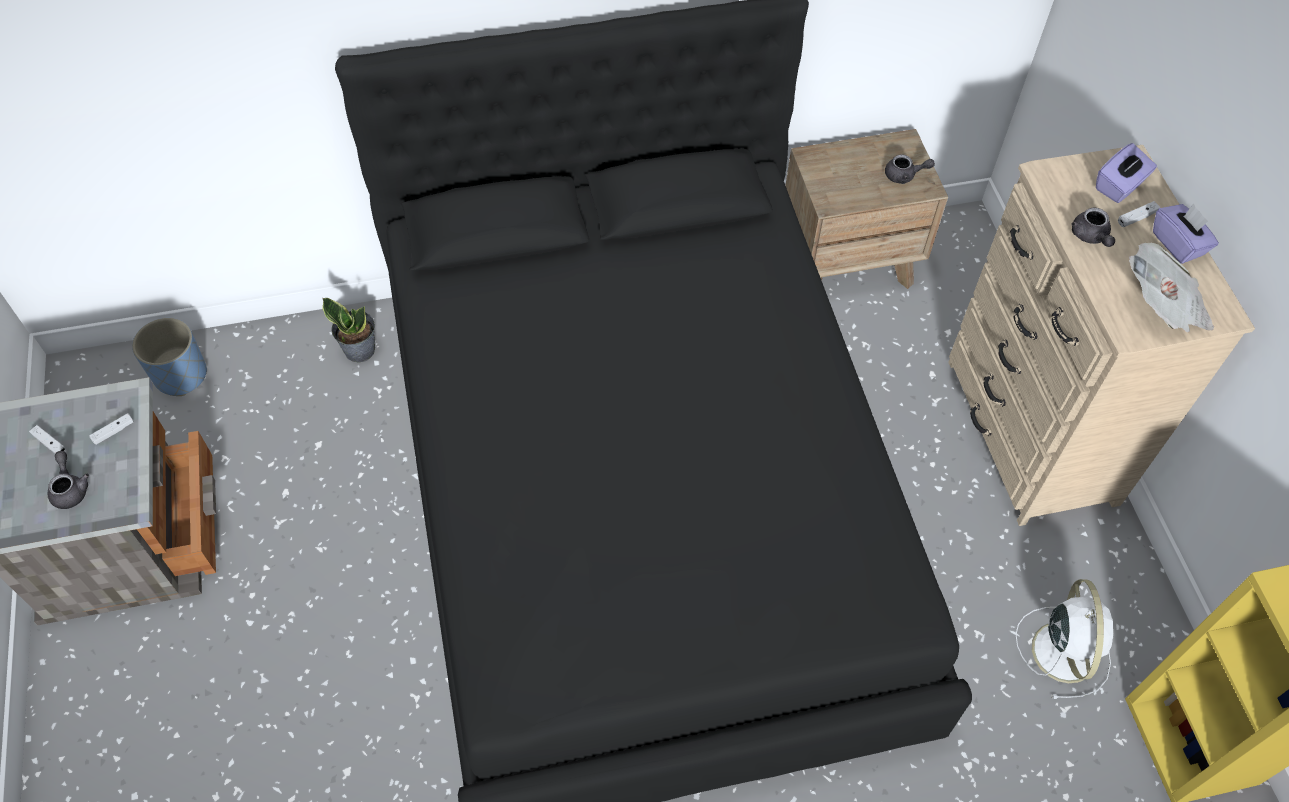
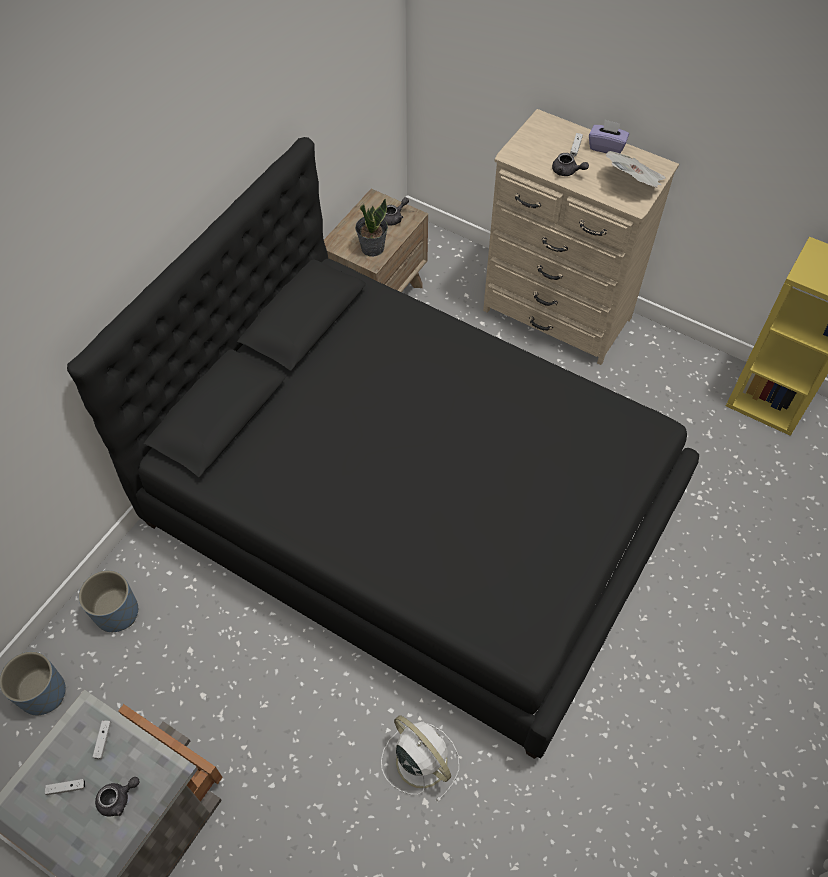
camera: 45 degrees left, 0 degrees up
(70, 489) = (118, 799): grey teapot -> grey teapot turned 120 degrees clockwise
(301, 359) = (116, 612): none -> blue planter
(360, 349) = (149, 574): potted plant -> potted plant (372, 248)
(1063, 649) = (679, 406): white fan -> white fan (420, 759)
(1119, 186) = (551, 137): purple tissue box -> none

